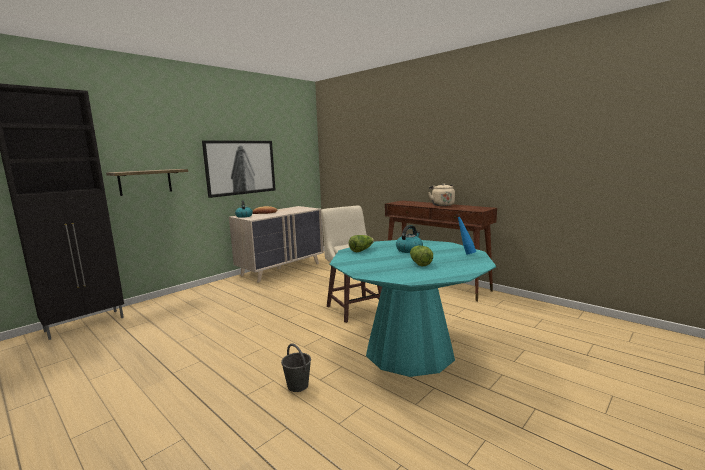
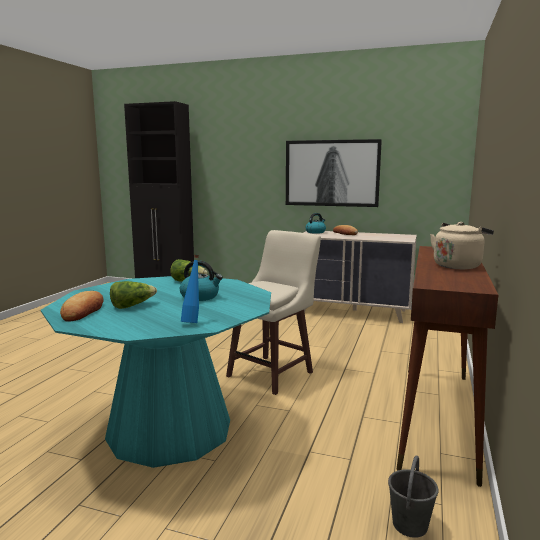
camera: 65 degrees right, 0 degrees up
(145, 182) = (230, 182): shelf -> none
(298, 385) = (82, 384): grey bucket -> grey bucket (409, 525)
(425, 274) = (83, 311): none -> bread

